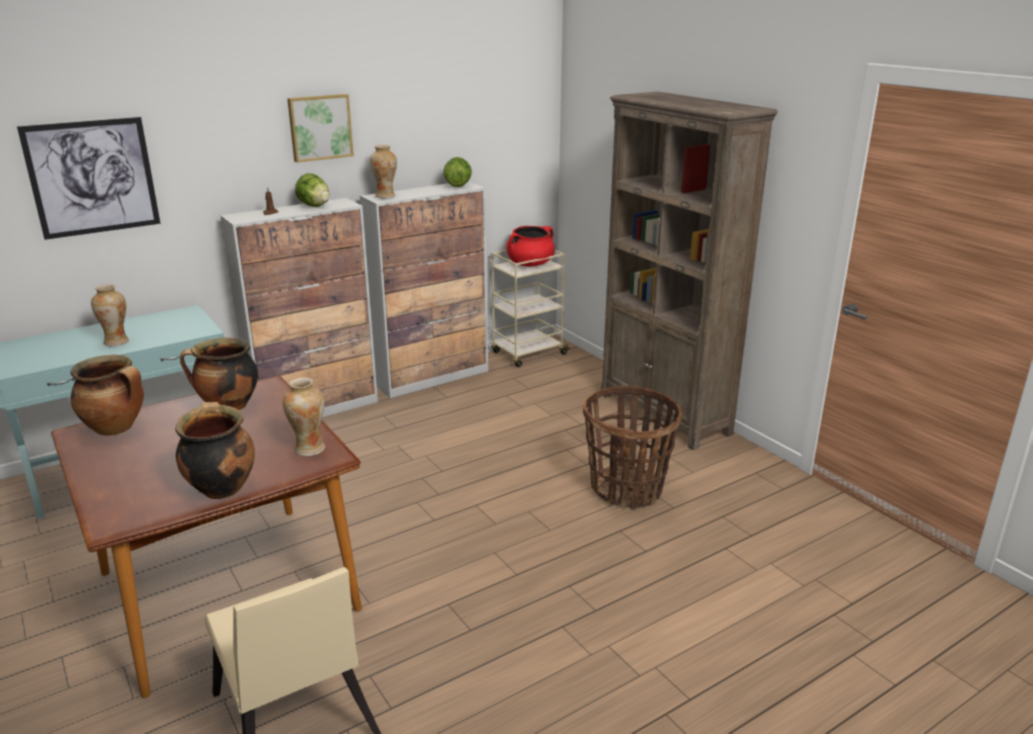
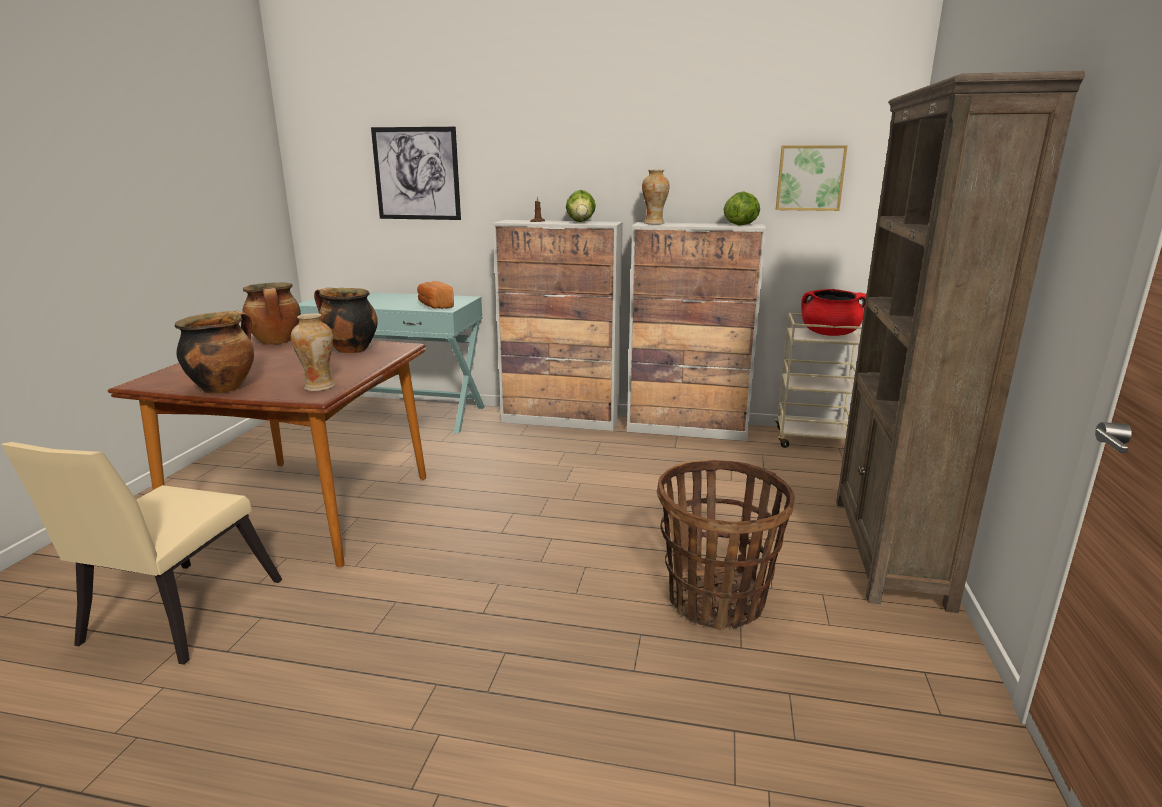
camera: 45 degrees right, 5 degrees down
(116, 342) = (389, 303): vase -> none
(182, 330) = (435, 306): none -> bread
(320, 127) = (608, 149): picture -> picture (810, 178)

